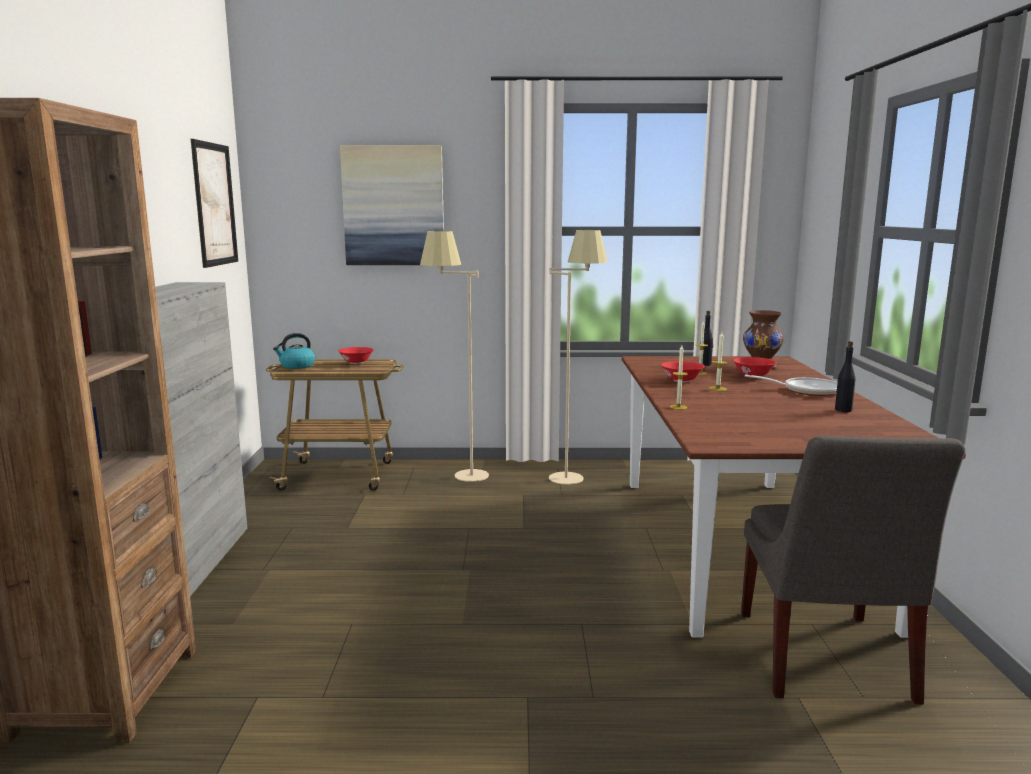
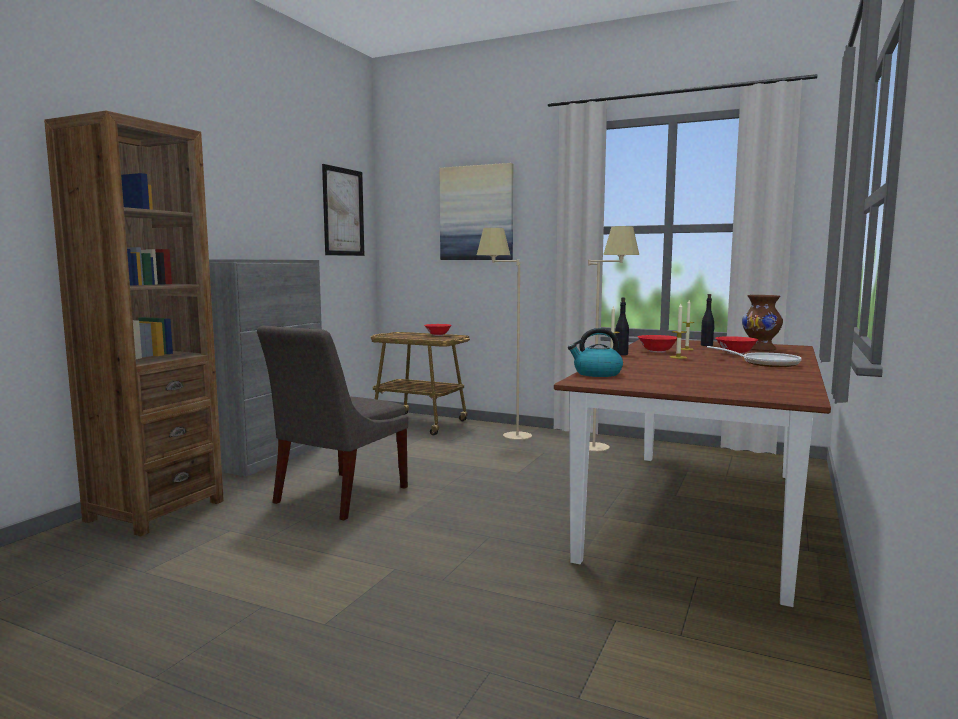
camera: 25 degrees right, 5 degrees down
(296, 366) = (394, 334): kettle -> kettle (596, 374)
(823, 660) = (675, 602): grey chair -> grey chair (337, 496)
(843, 410) = (770, 375): black bottle -> black bottle (621, 354)

